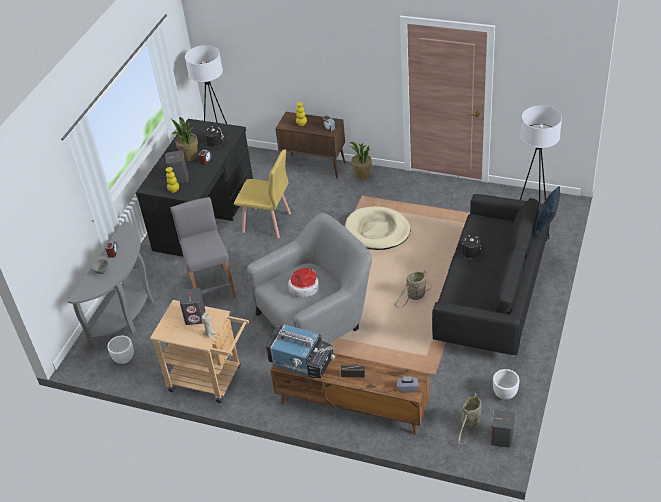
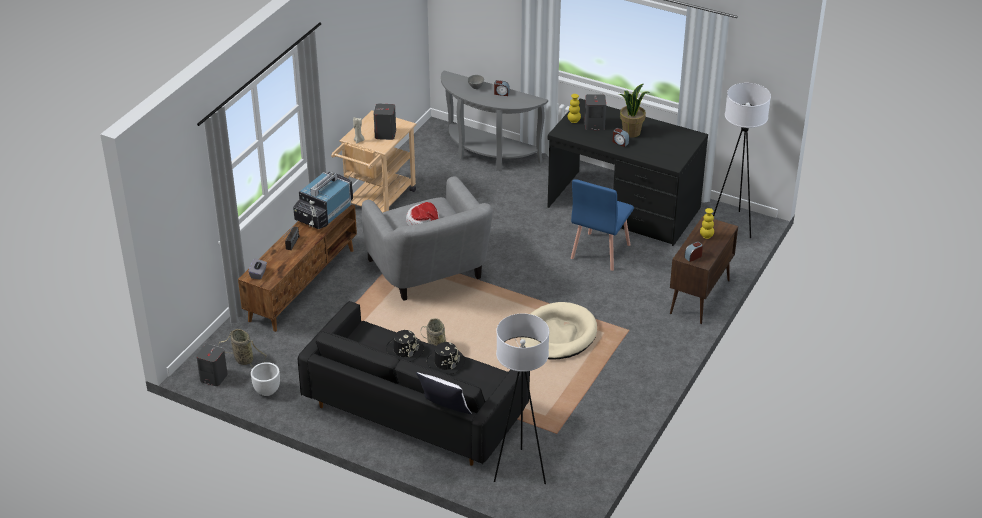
camera: 95 degrees right, 5 degrees down
(124, 359) = (426, 153): white planter -> none
(211, 286) = (508, 207): grey stool -> none
(214, 142) = (653, 149): black hat -> black hat (404, 350)
(267, 223) = (599, 251): yellow chair -> blue chair
(362, 175) = (670, 335): potted plant -> none
(546, 226) = (443, 411): blue pillow -> white pillow

